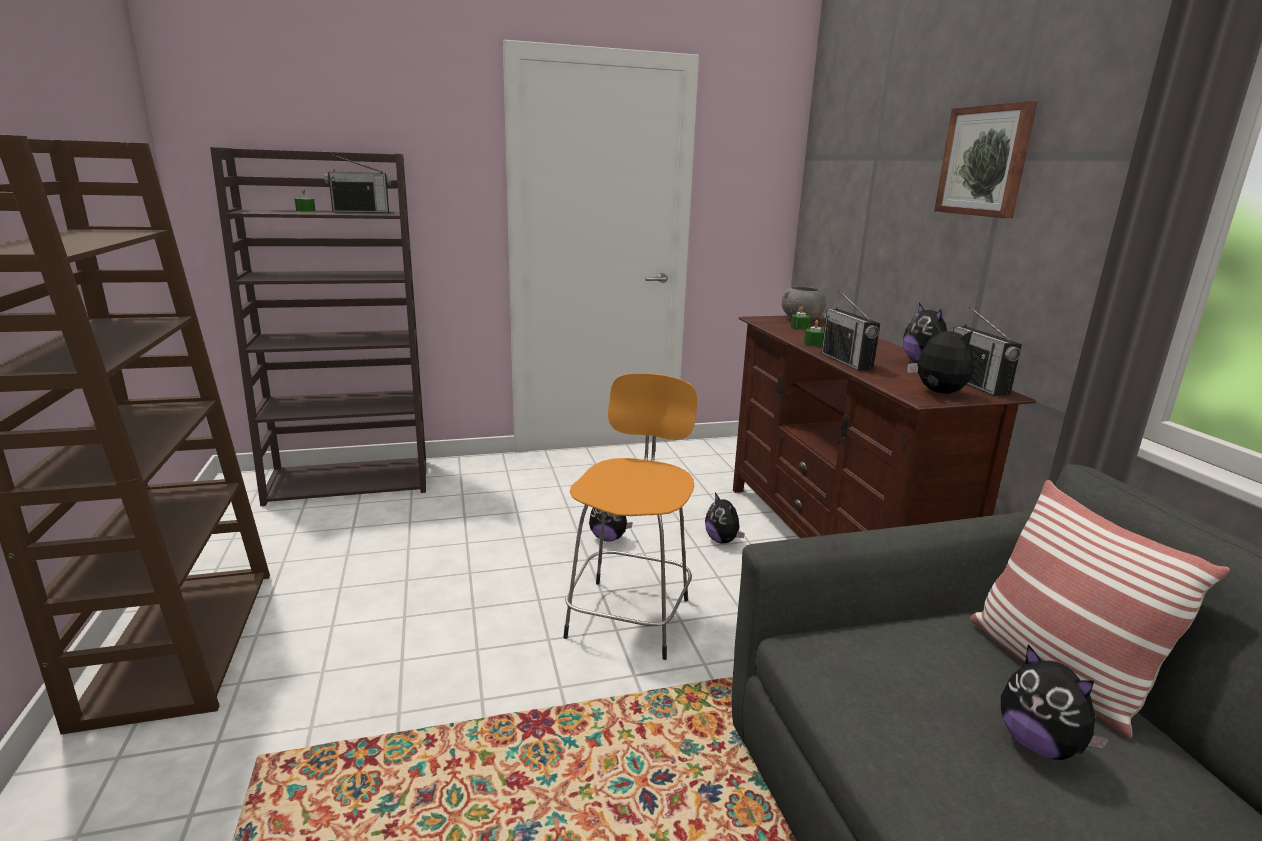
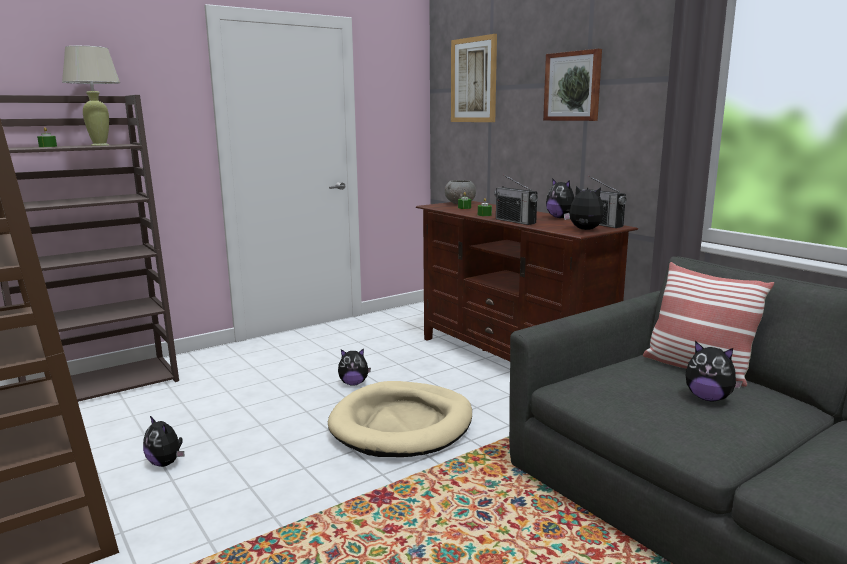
camera: 20 degrees left, 5 degrees down
(361, 212) = (100, 145): radio -> beige table lamp
(630, 615) = (402, 424): orange stool -> beige dog bed
(722, 540) = (437, 370): plush toy -> plush toy (166, 463)
(856, 145) = (473, 80): none -> picture

